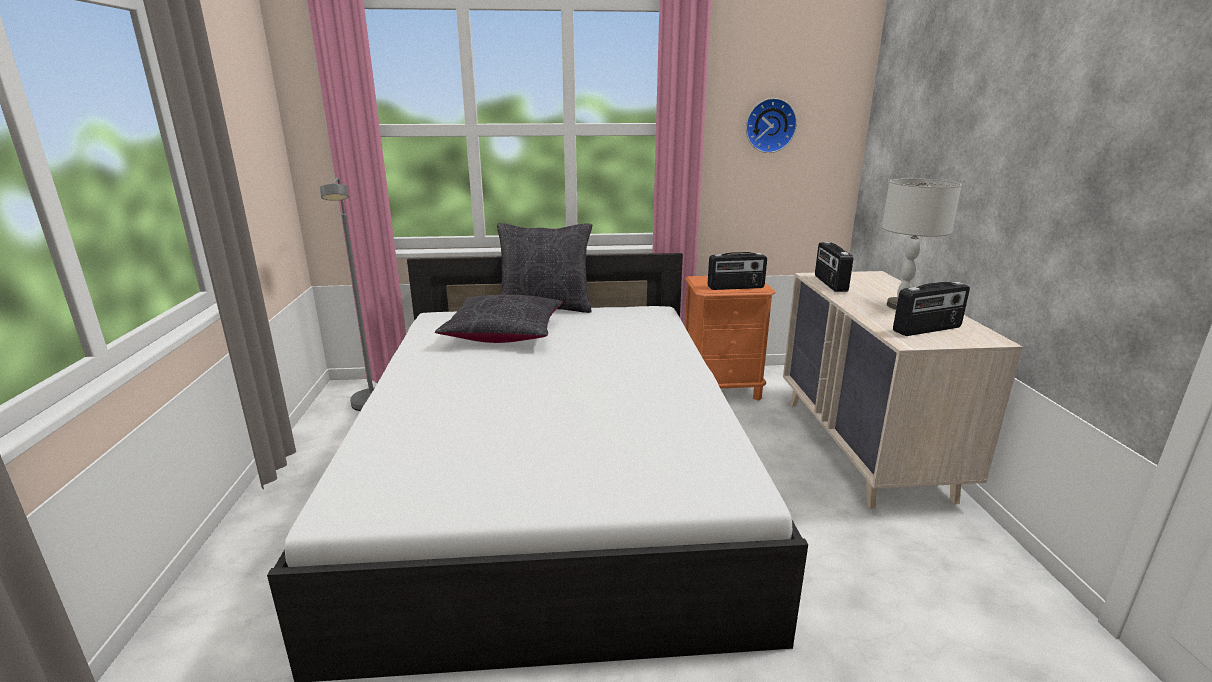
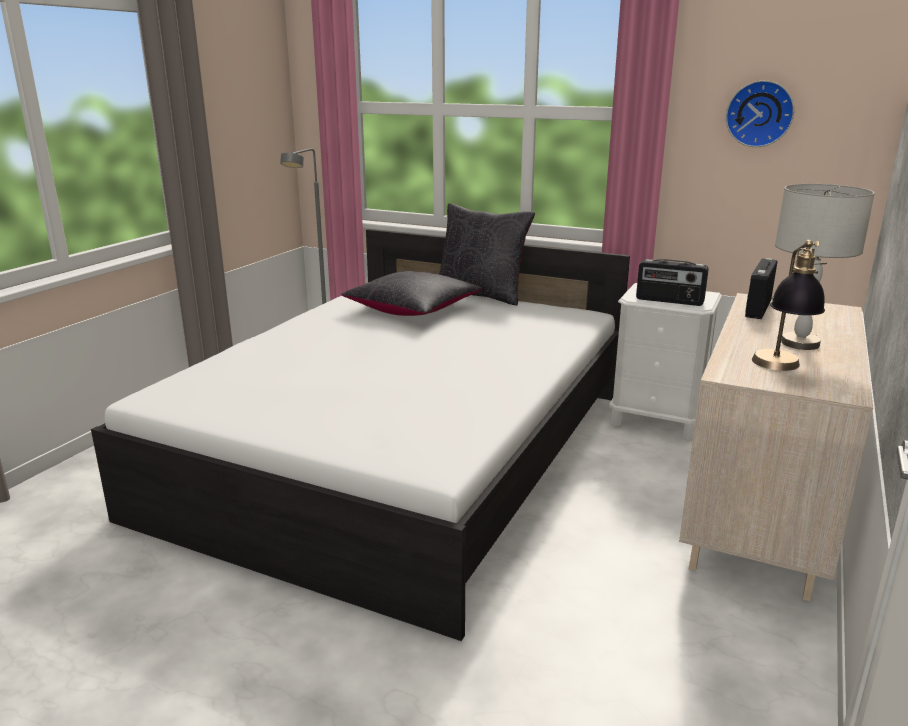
camera: 30 degrees right, 0 degrees up
(722, 390) = (657, 421): orange nightstand -> white nightstand
(927, 329) = (780, 369): radio -> table lamp

